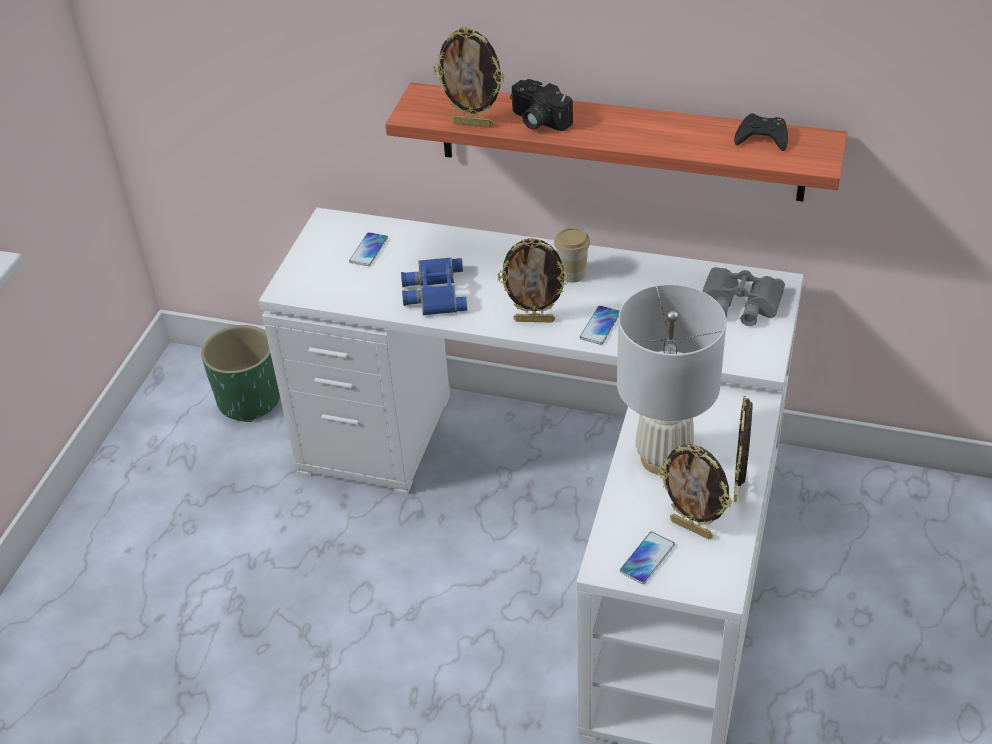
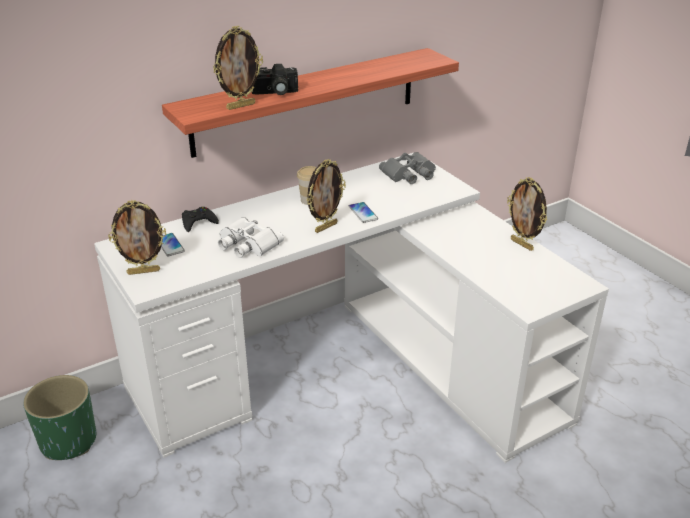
camera: 50 degrees left, 10 degrees down
(433, 292) = (246, 244): blue binoculars -> white binoculars
(647, 558) = (539, 294): phone -> none
(663, 458) = (474, 253): white table lamp -> none
(692, 528) = (534, 271): picture frame -> picture frame (144, 271)
(762, 138) = (398, 61): black game controller -> black game controller (198, 222)

